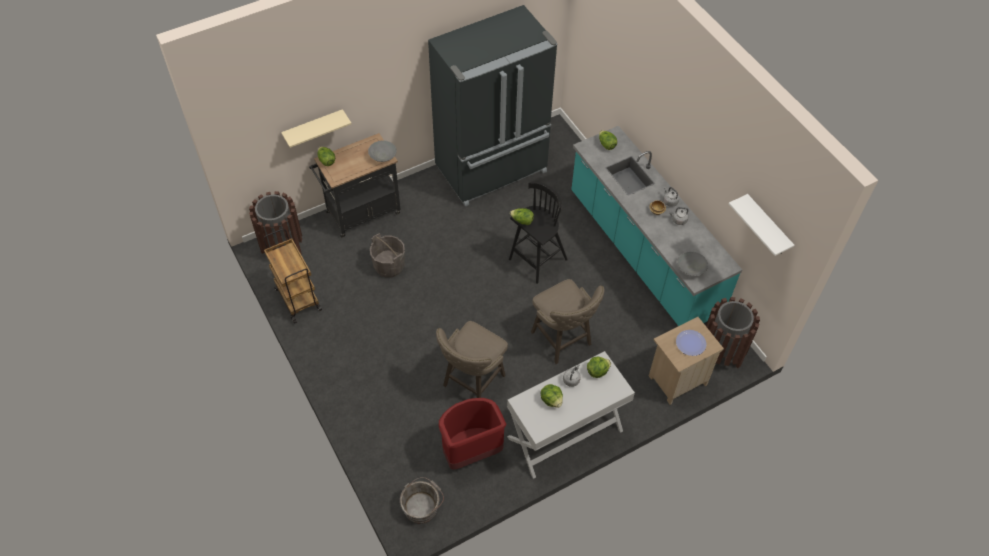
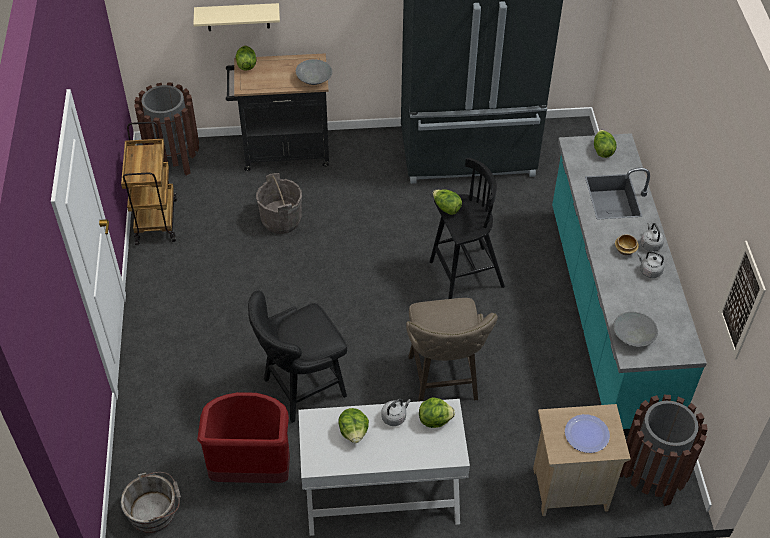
camera: 25 degrees right, 5 degrees down
(472, 383) = (301, 389): beige stool -> black stool
(767, 226) = (741, 301): white shelf -> picture

